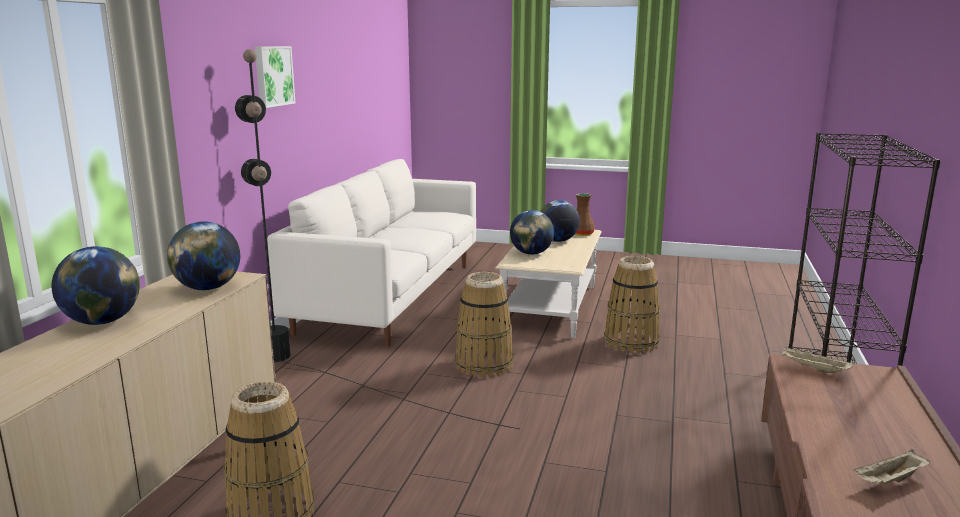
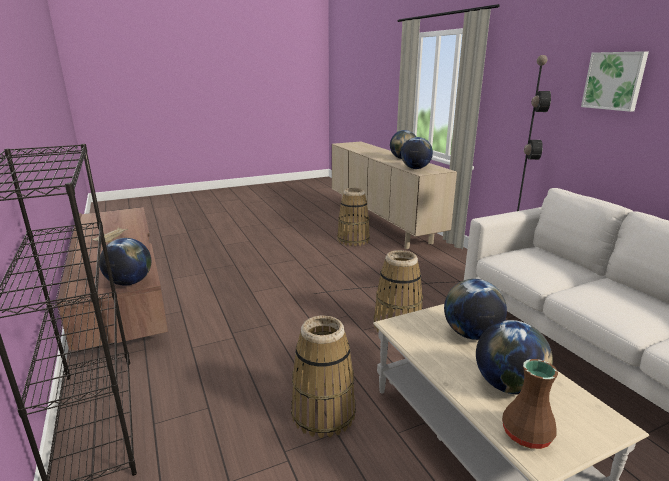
camera: 140 degrees right, 5 degrees up
(813, 369) = (129, 282): beige tray -> globe

